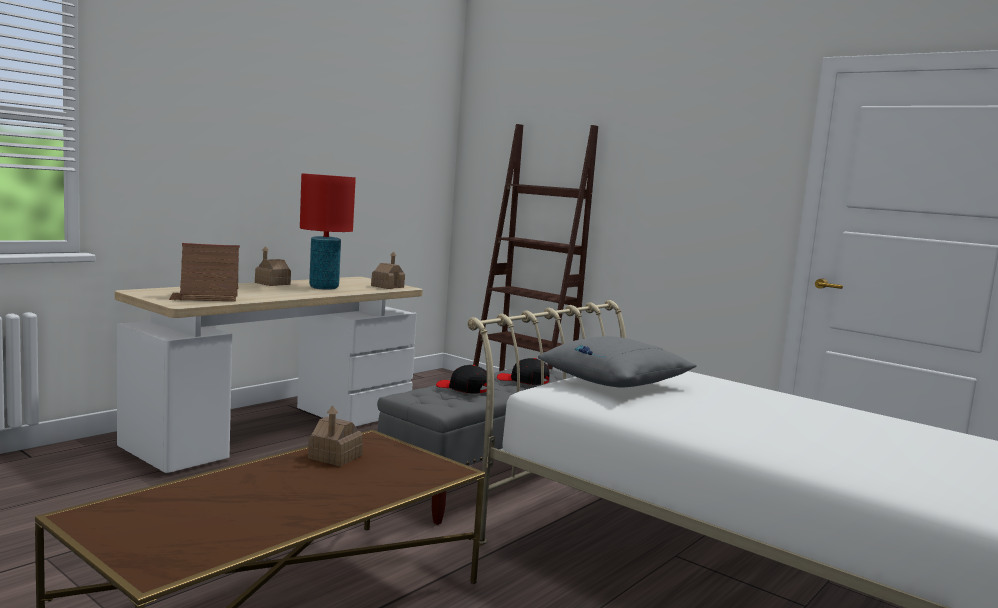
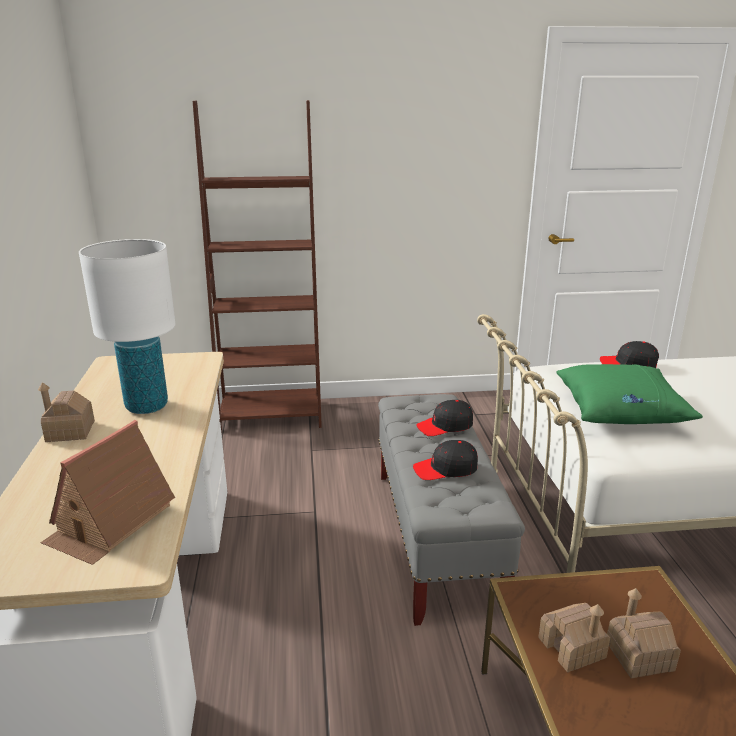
camera: 45 degrees left, 15 degrees up
(323, 288) = (146, 406): red table lamp -> white table lamp
(387, 286) = (187, 366): toy house -> toy house (639, 655)
(614, 383) = (619, 412): grey pillow -> green pillow
(725, 379) = (628, 364): none -> black cap

